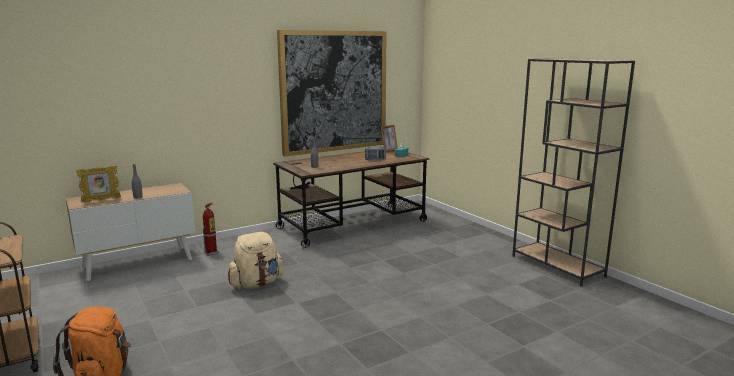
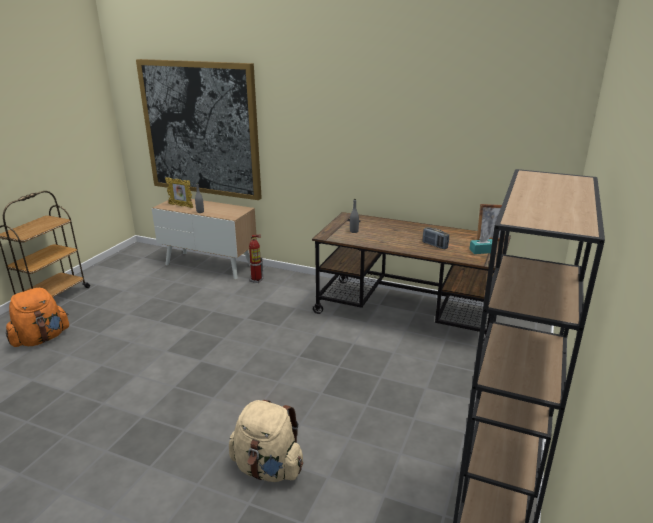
camera: 55 degrees right, 10 degrees up
(256, 284) = (218, 326): beige backpack -> beige backpack (268, 468)
(334, 91) = (426, 144): picture -> picture (201, 129)

